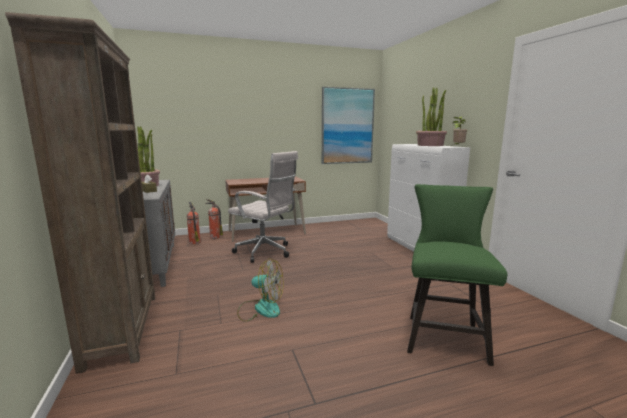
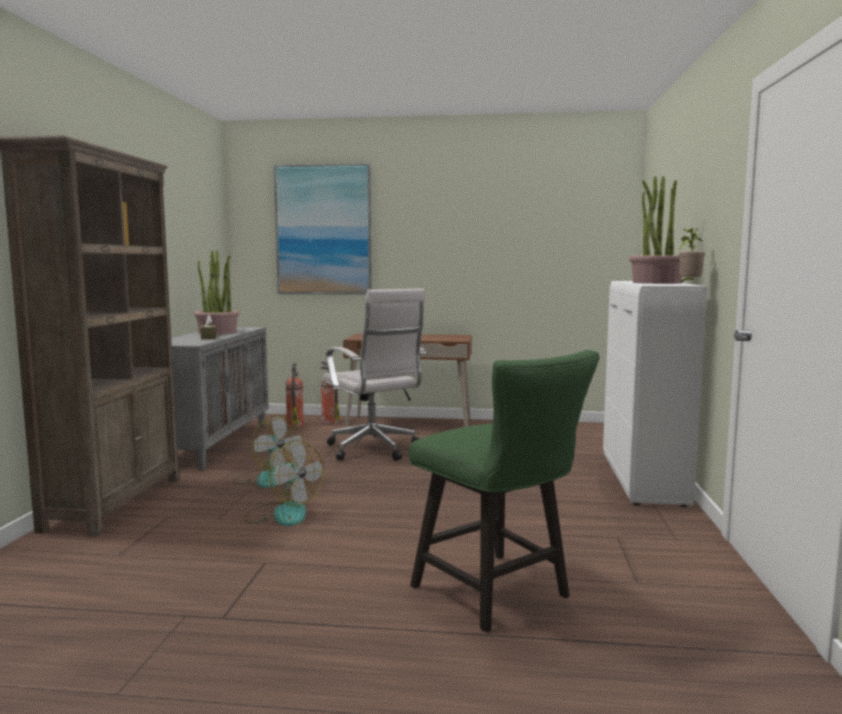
camera: 25 degrees right, 5 degrees down
(219, 284) = (267, 478): none -> fan
(347, 126) = (572, 249): picture -> picture (323, 230)
(444, 334) = (498, 595): green chair -> green chair turned 105 degrees clockwise

